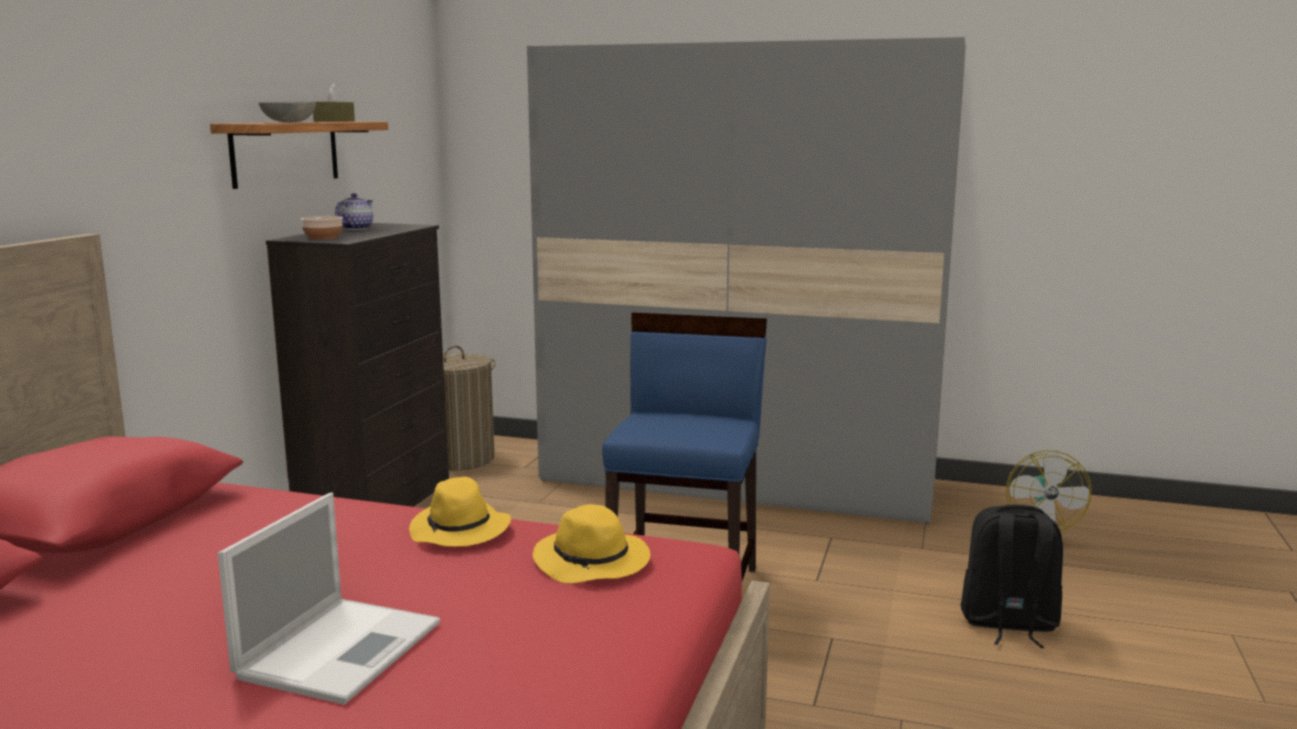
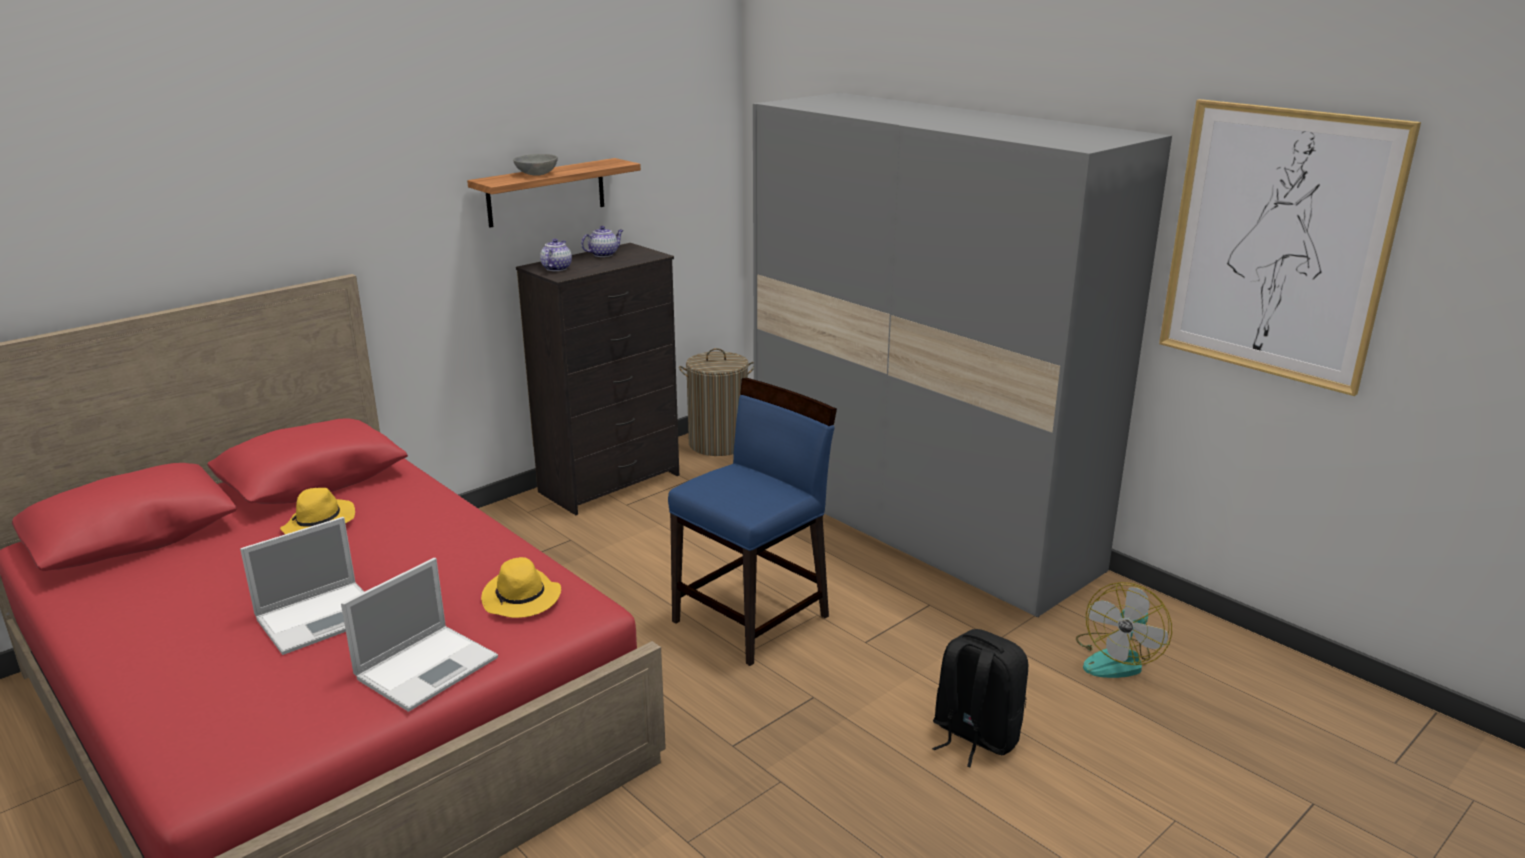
camera: 30 degrees right, 10 degrees up
(323, 237) = (556, 268): bowl -> teapot
(334, 121) = (592, 164): brown tissue box -> none
(461, 531) = (482, 547): yellow hat -> yellow hat (319, 524)
(585, 654) = (428, 666): none -> laptop
(1076, 129) = (1277, 244): none -> picture

